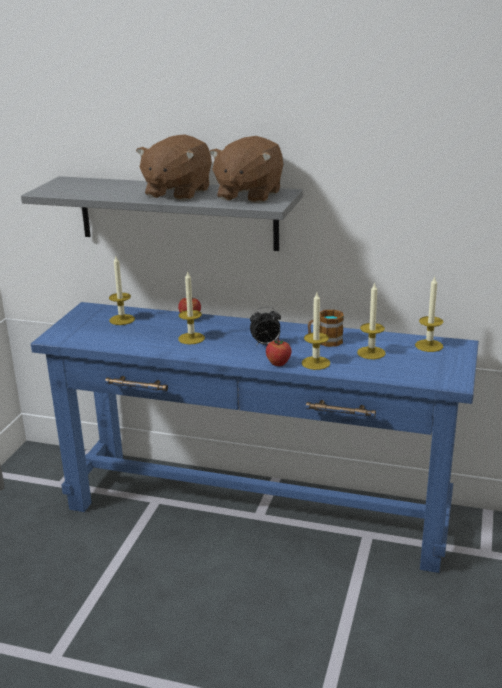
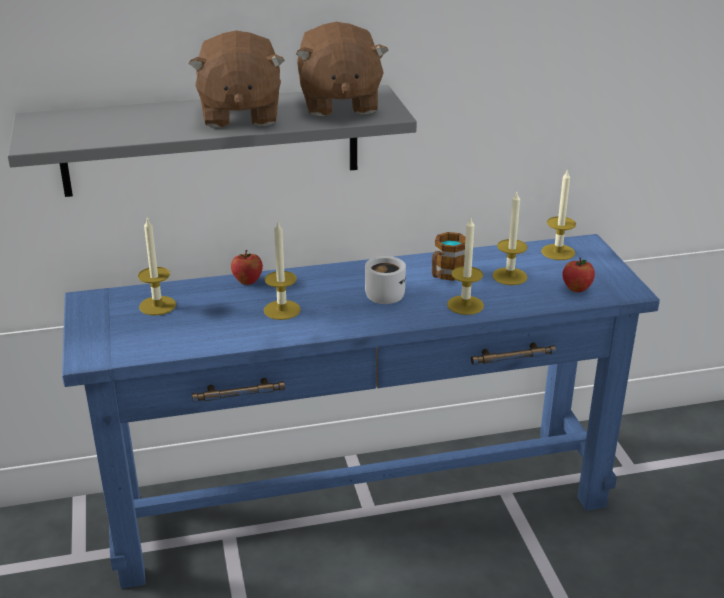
camera: 30 degrees left, 5 degrees up
(265, 344) = (382, 295): alarm clock -> white mug
(278, 363) = (425, 317): apple -> apple (576, 289)

